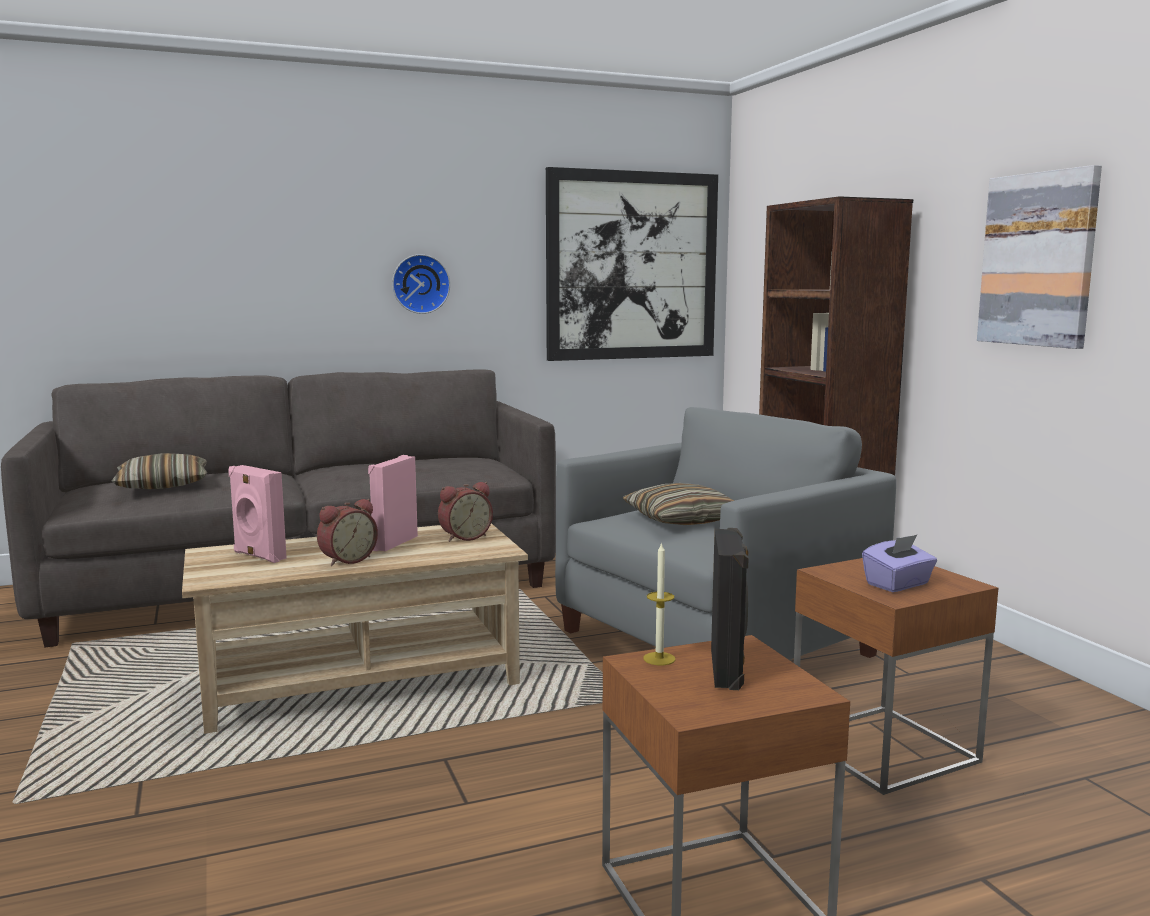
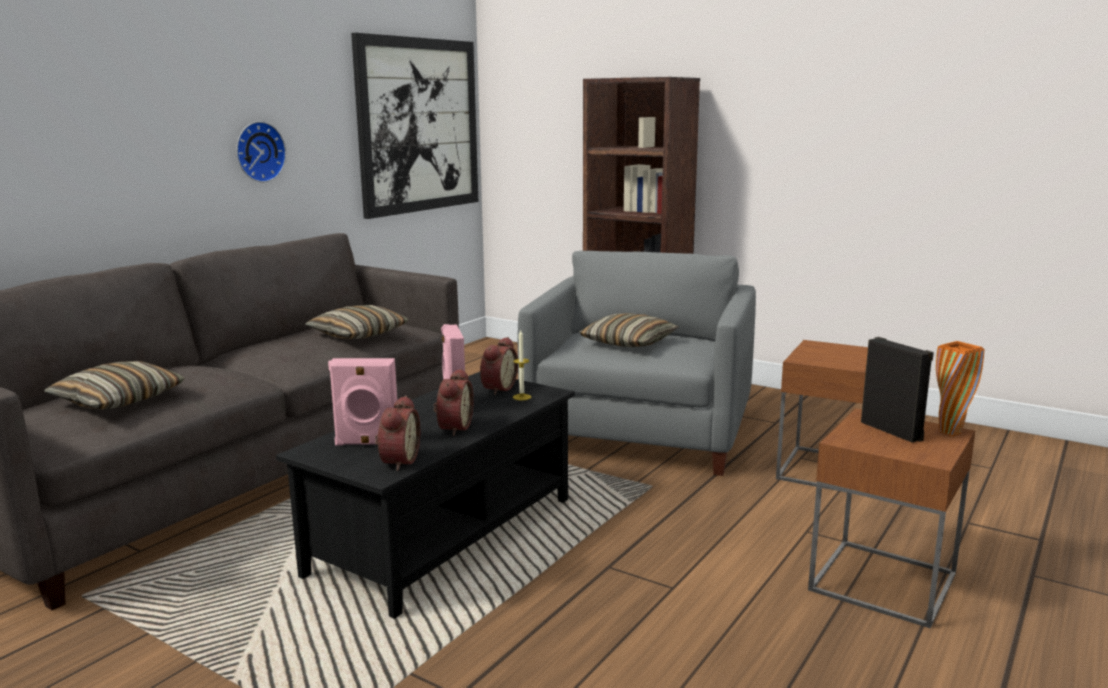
camera: 35 degrees left, 5 degrees up
(243, 574) = (397, 461): none -> alarm clock
(361, 681) = (444, 536): beige coffee table -> black coffee table
(435, 469) = (358, 334): none -> pillow
(659, 659) = (849, 435): candle -> candle (522, 397)
(804, 692) = (950, 432): none -> orange vase
(898, 584) = (851, 359): purple tissue box -> none
(1038, 259) = (812, 127): picture -> none

